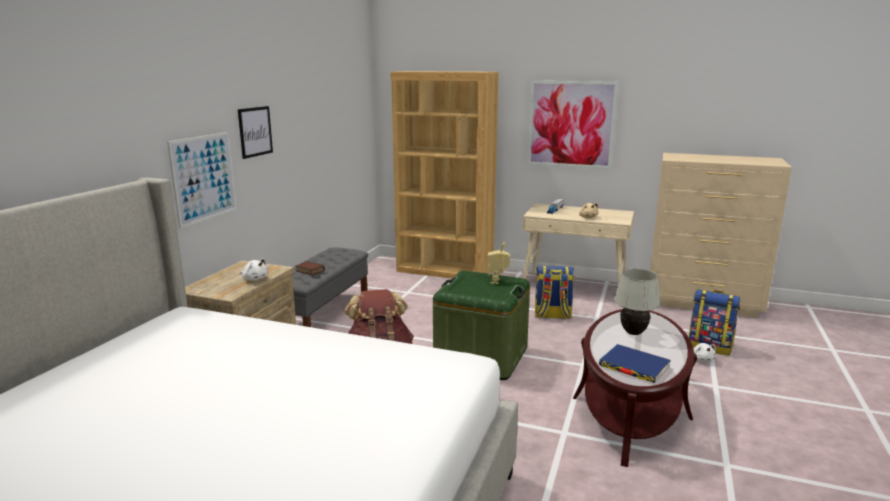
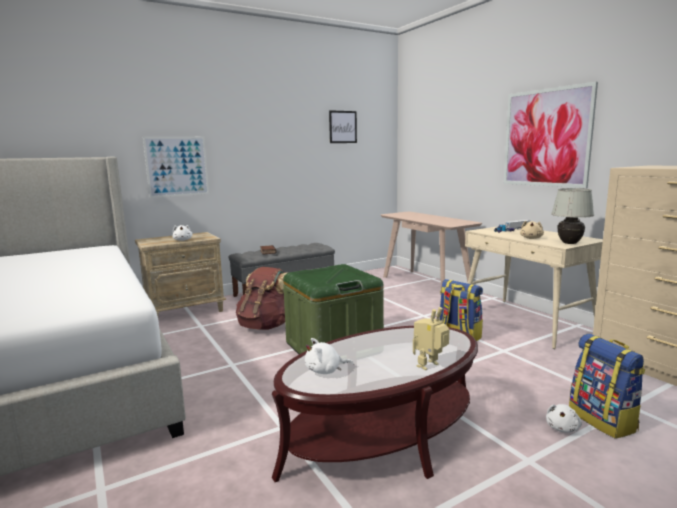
camera: 40 degrees right, 5 degrees down
(255, 131) = (235, 139): picture -> picture (343, 127)
(445, 271) = (426, 283): brown bookcase -> beige console table
(497, 281) = (350, 275): toy robot -> toy robot (430, 366)
(633, 333) = (400, 346): white table lamp -> white table lamp (569, 243)
(634, 366) = (325, 371): blue book -> white plush toy

